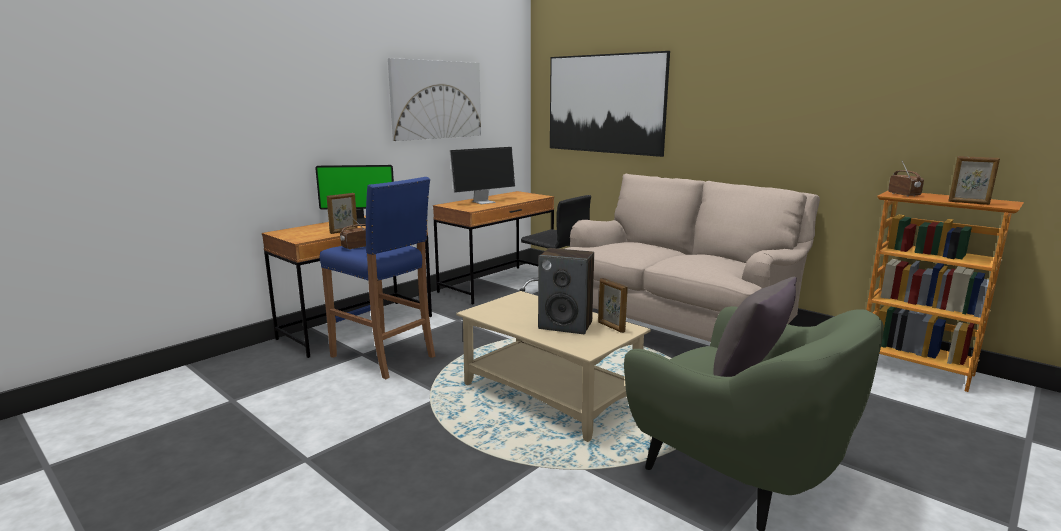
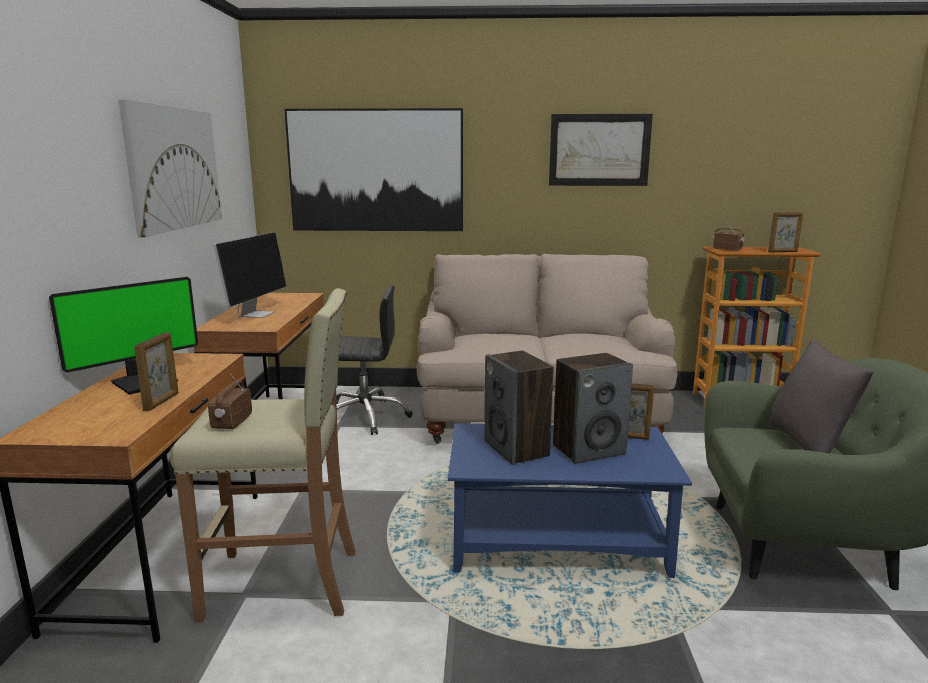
camera: 40 degrees left, 0 degrees up
(384, 357) = (284, 583): blue stool -> beige stool
(523, 312) = (517, 449): none -> speaker
(550, 395) = (559, 542): beige coffee table -> blue coffee table
(787, 85) = (599, 150): none -> picture

